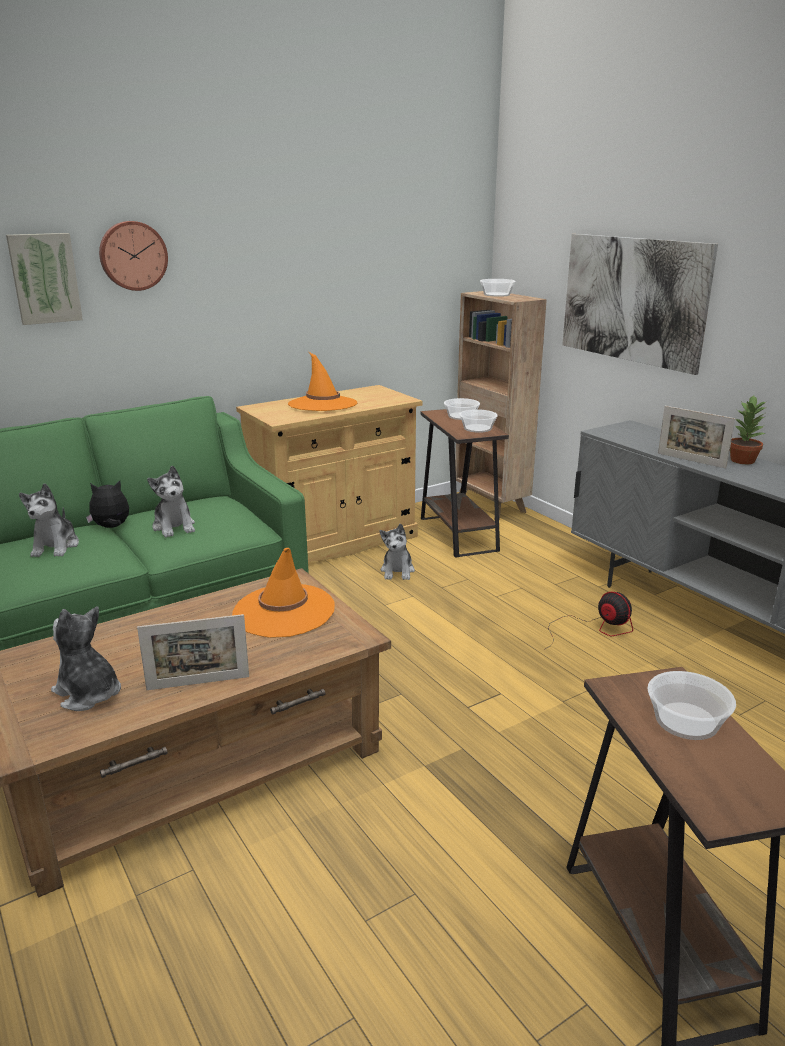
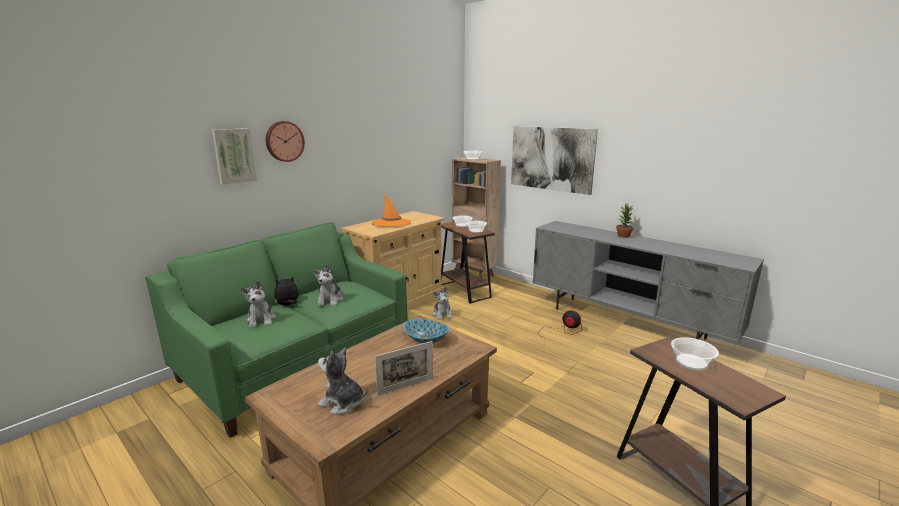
camera: 15 degrees left, 5 degrees down
(174, 526) = (330, 300): plush toy -> plush toy turned 45 degrees clockwise
(283, 611) = (426, 340): orange hat -> bowl
(691, 460) = (600, 238): picture frame -> none

